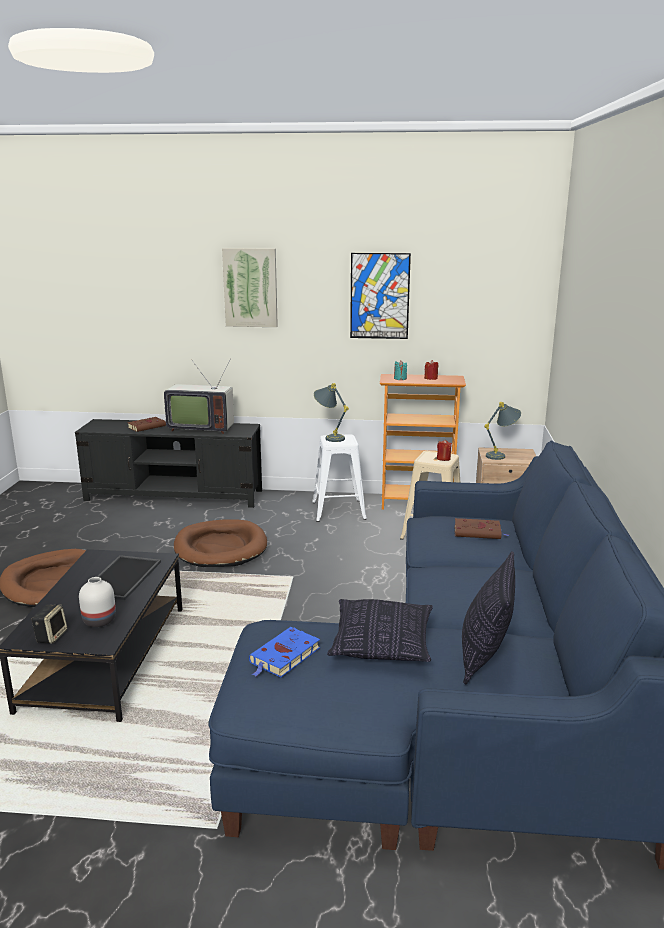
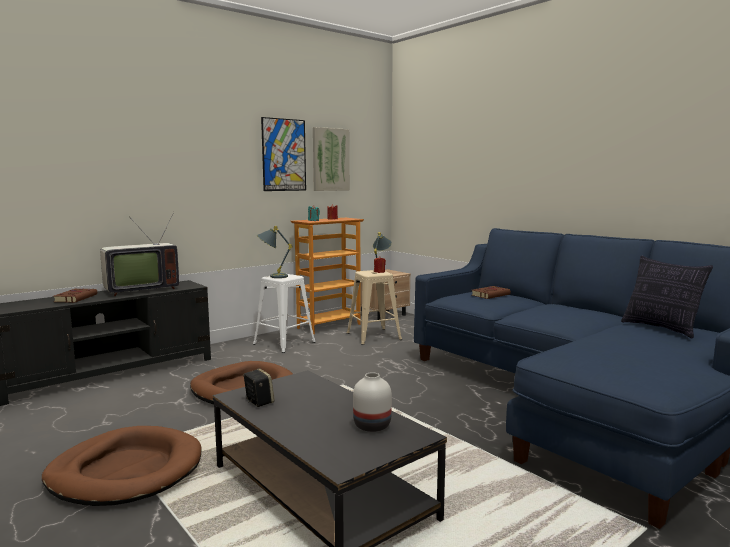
camera: 45 degrees left, 10 degrees down
(51, 636) = (362, 452): speaker -> speaker (258, 401)
(121, 577) = (304, 397): tray -> none
(250, 287) = (175, 145): picture -> picture (330, 159)
(284, 656) = (605, 361): blue book -> none
(381, 644) = (617, 340): pillow -> none

